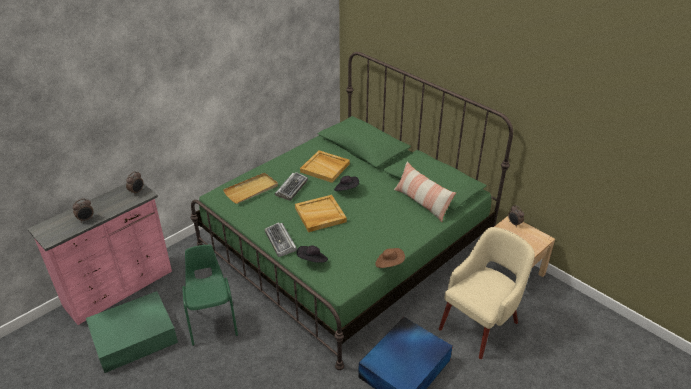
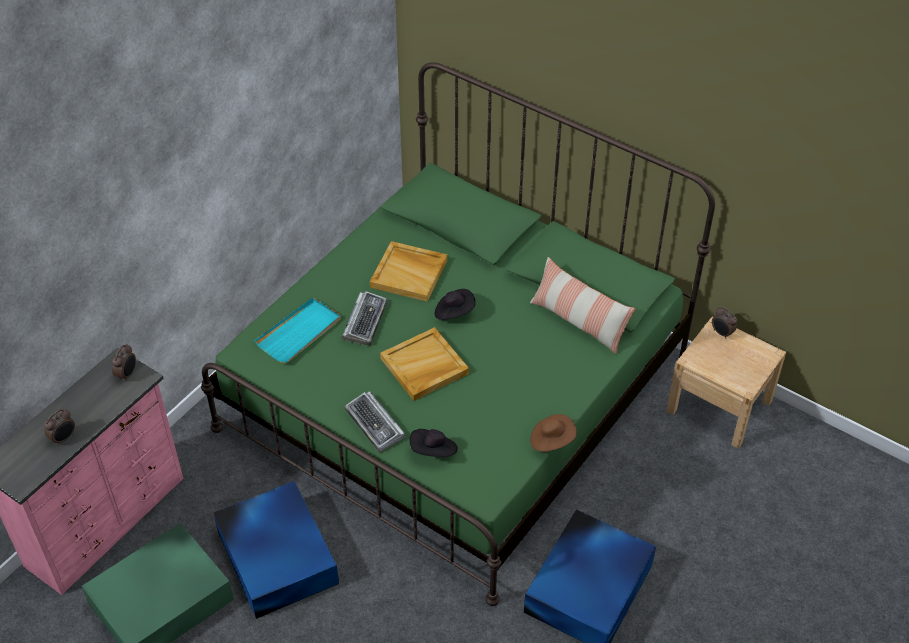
camera: 10 degrees left, 10 degrees up
(212, 321) = (277, 555): green chair -> blue storage box
(251, 190) = (299, 333): beige tray -> turquoise tray
(480, 324) = (687, 500): beige armchair -> none

